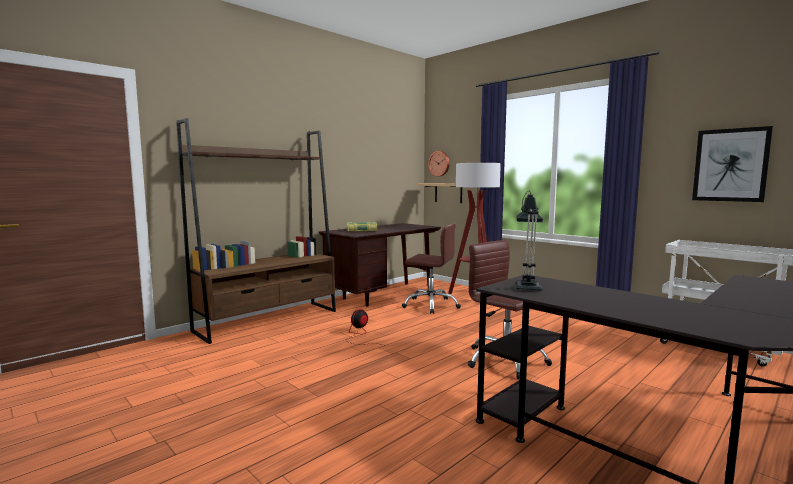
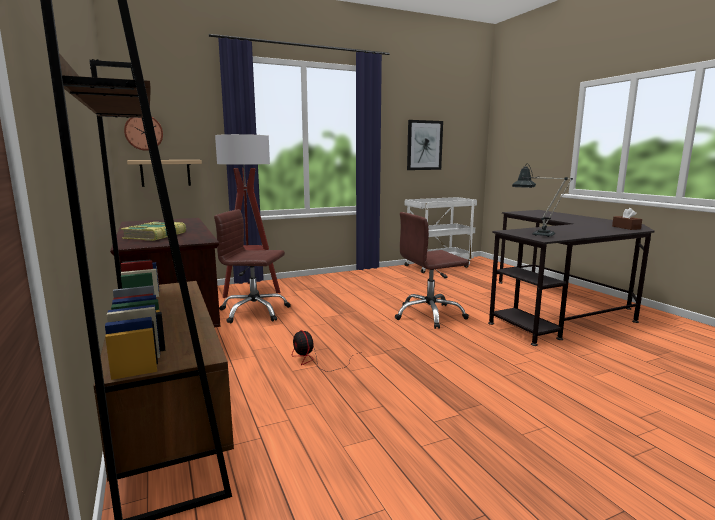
camera: 70 degrees left, 5 degrees up
(431, 305) = (254, 312): brown office chair -> brown office chair turned 120 degrees counterclockwise
(733, 328) = (626, 227): none -> brown tissue box

